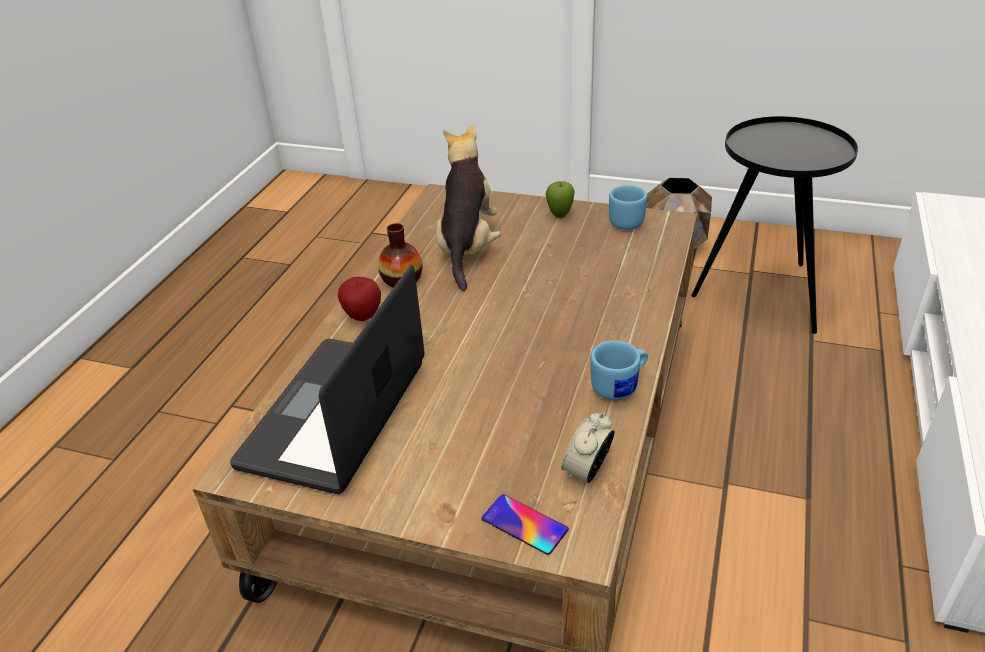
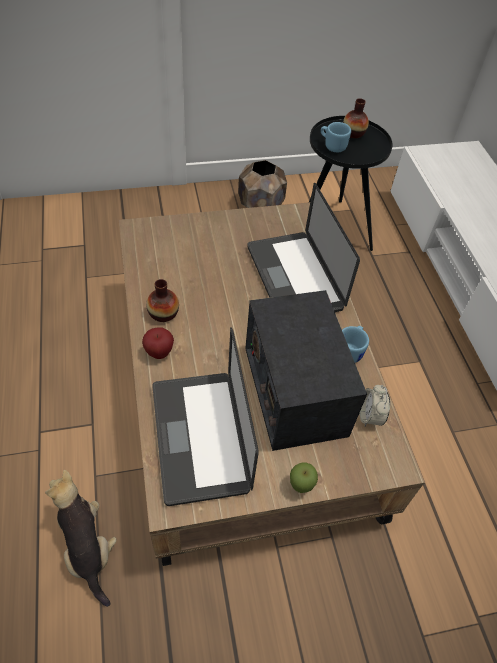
camera: 35 degrees left, 15 degrees up
(467, 247) = (188, 271): plush toy -> plush toy (88, 547)
(500, 405) = (294, 389): none -> radio
(524, 524) = (361, 465): phone -> none
(560, 216) = (230, 226): apple -> apple (300, 486)
(603, 285) = (294, 277): none -> laptop
(623, 221) = (273, 220): blue mug -> blue mug (332, 146)
(802, 139) = (353, 133): none -> vase

